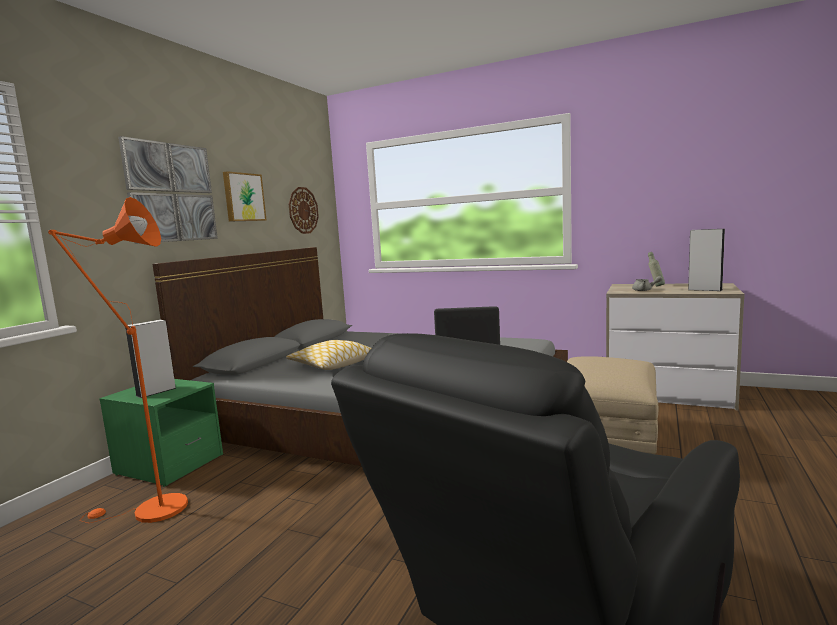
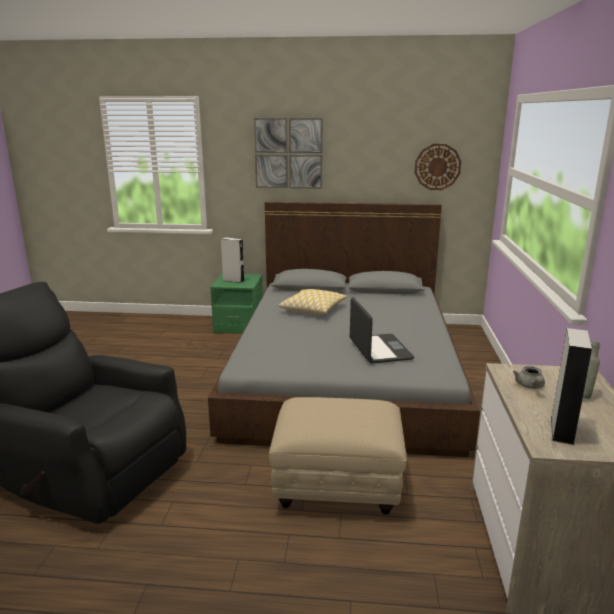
camera: 70 degrees right, 10 degrees up
(150, 510) = (189, 338): orange floor lamp -> none
(243, 197) = (358, 155): picture -> none

